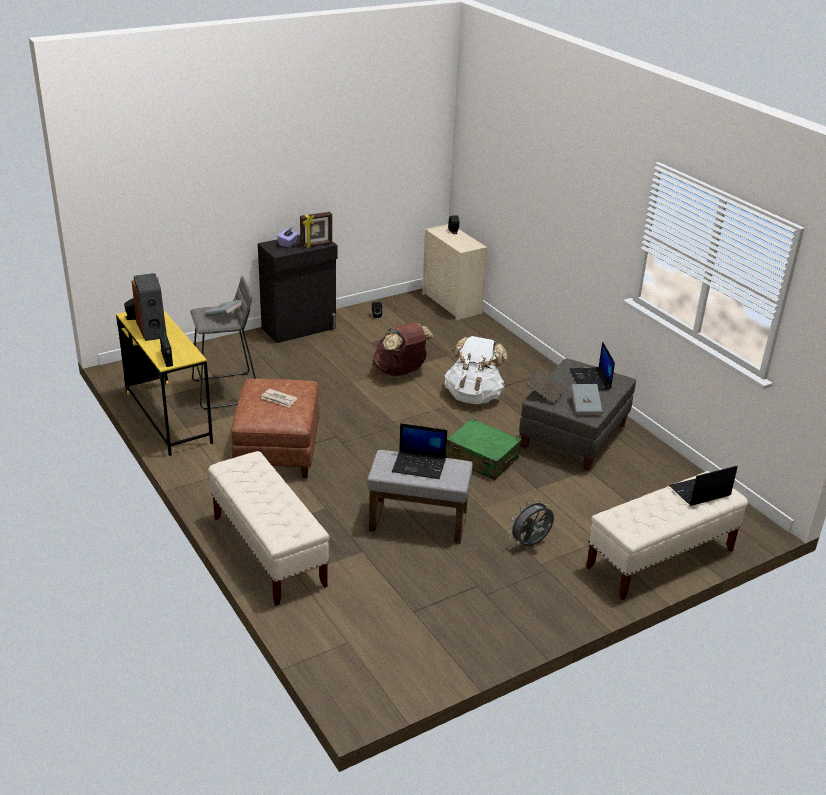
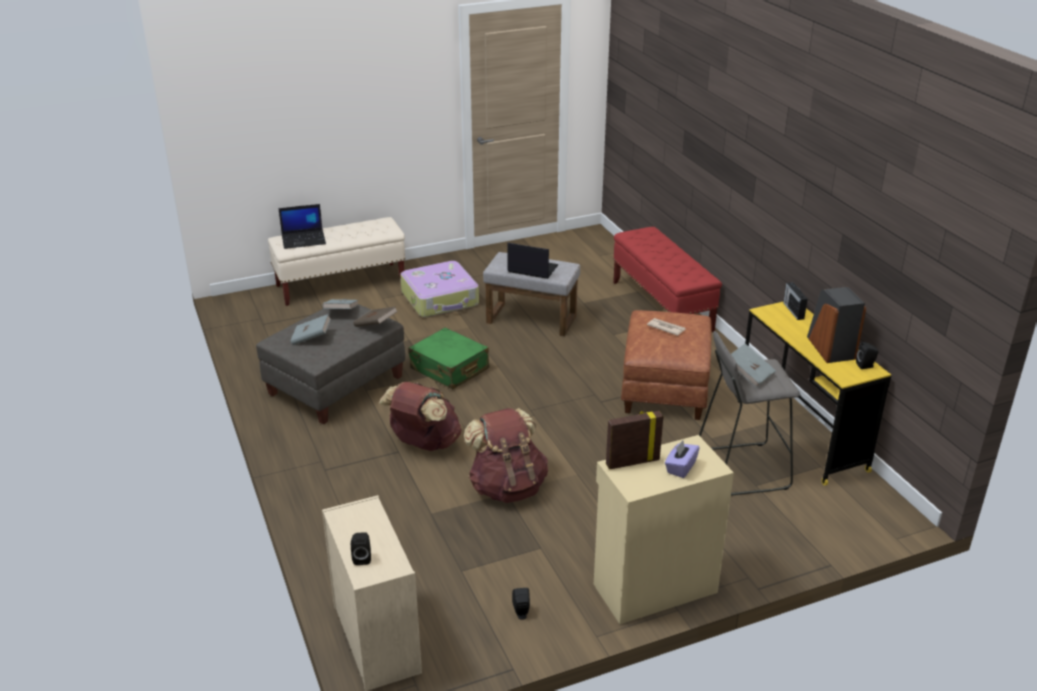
camera: 170 degrees left, 0 degrees up
(268, 551) = (662, 306): beige bench -> red bench
(300, 328) = (653, 587): black cabinet -> beige cabinet
(474, 396) = (424, 443): white backpack -> brown backpack
(530, 544) = (440, 299): grey fan -> suitcase
(591, 380) = (311, 338): laptop -> grey book

